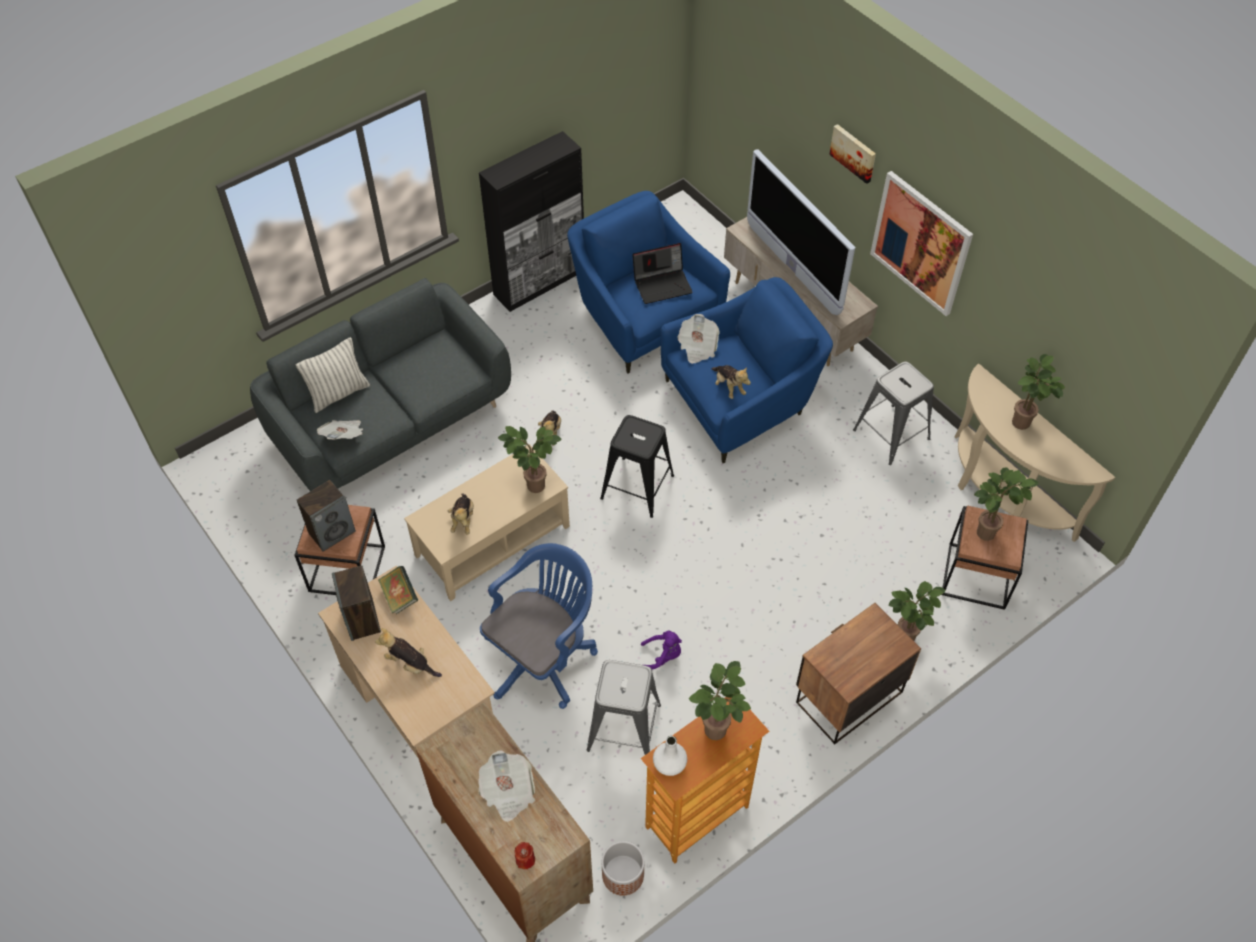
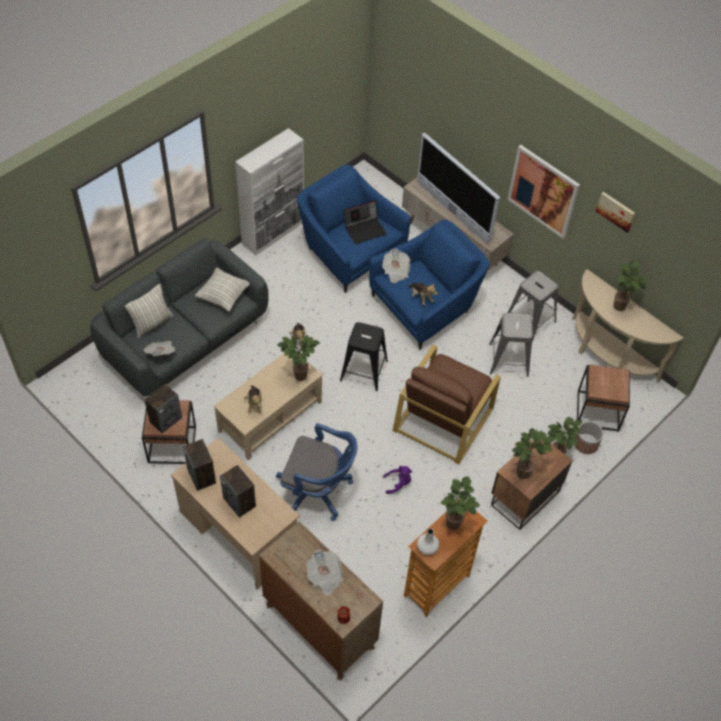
camera: 10 degrees left, 0 degrees up
(399, 596) = (224, 458): book -> none
(410, 663) = (240, 502): plush toy -> speaker
(445, 363) = (223, 296): none -> pillow
(540, 282) = (273, 232): black cabinet -> white cabinet
(543, 656) = (318, 491): blue office chair -> blue office chair turned 75 degrees clockwise
(623, 727) = (379, 532): grey stool -> grey stool (508, 359)
(623, 874) = (393, 628): planter -> planter (586, 443)
(743, 566) = (443, 418): none -> brown armchair
(854, 153) = (493, 133): picture -> picture (616, 211)
(987, 530) = (604, 379): potted plant -> potted plant (524, 471)

